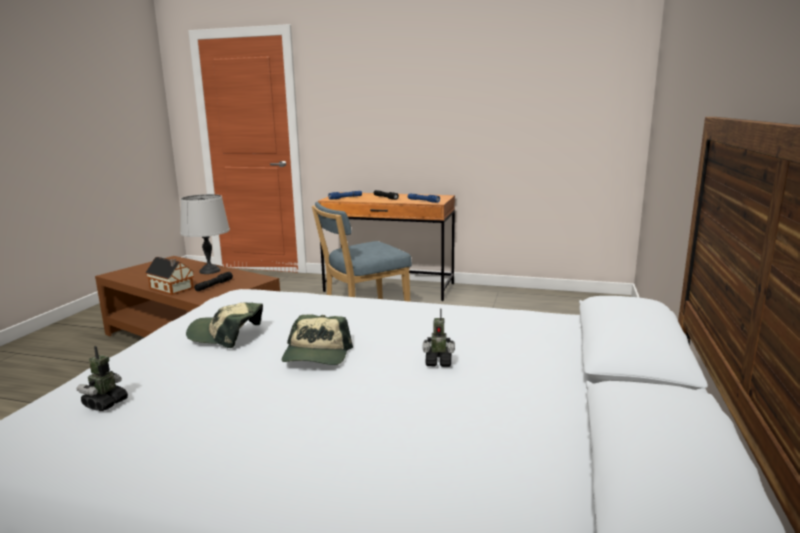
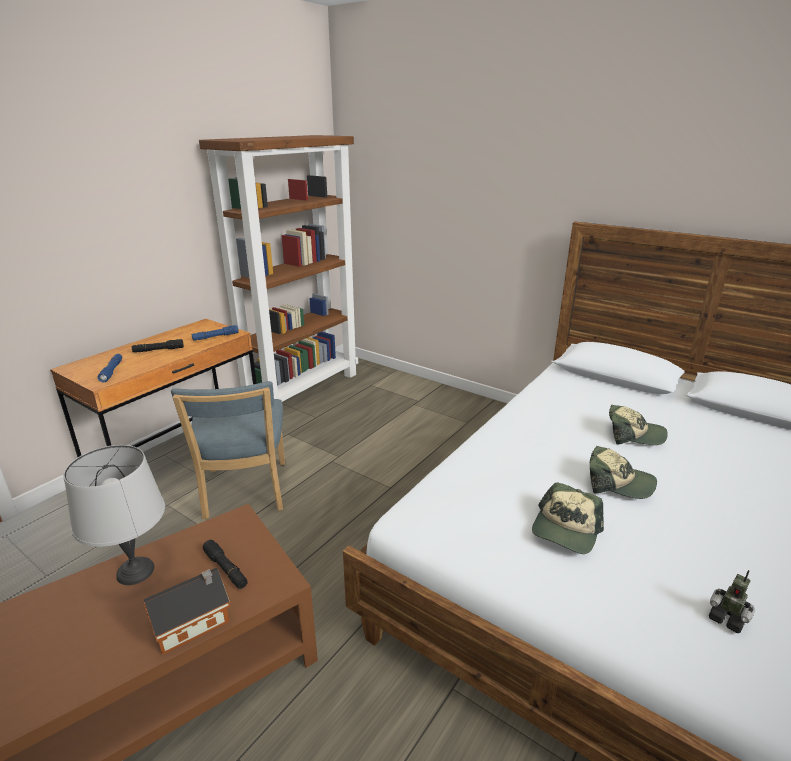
camera: 70 degrees left, 10 degrees up
(438, 362) = (633, 434): toy robot -> cap
(531, 297) = (303, 389): none -> brown bookcase

